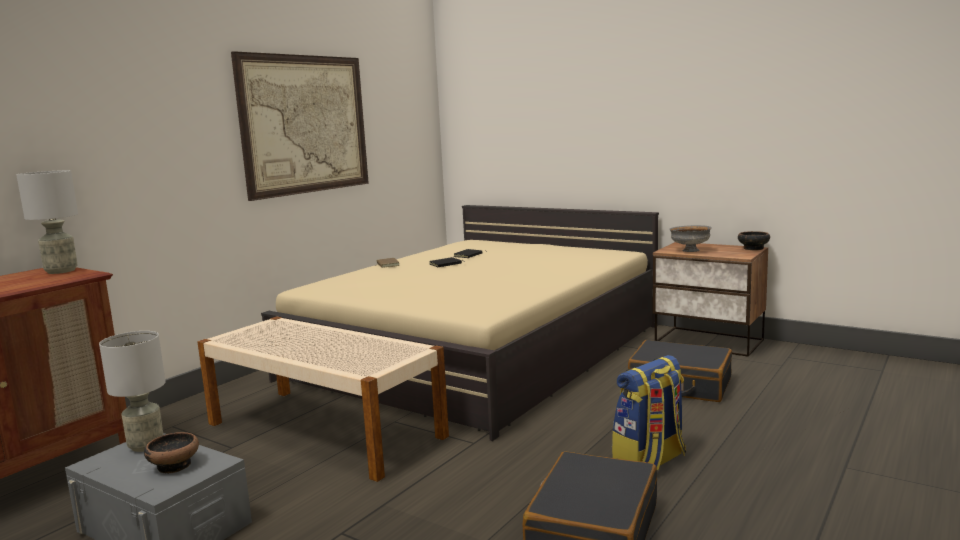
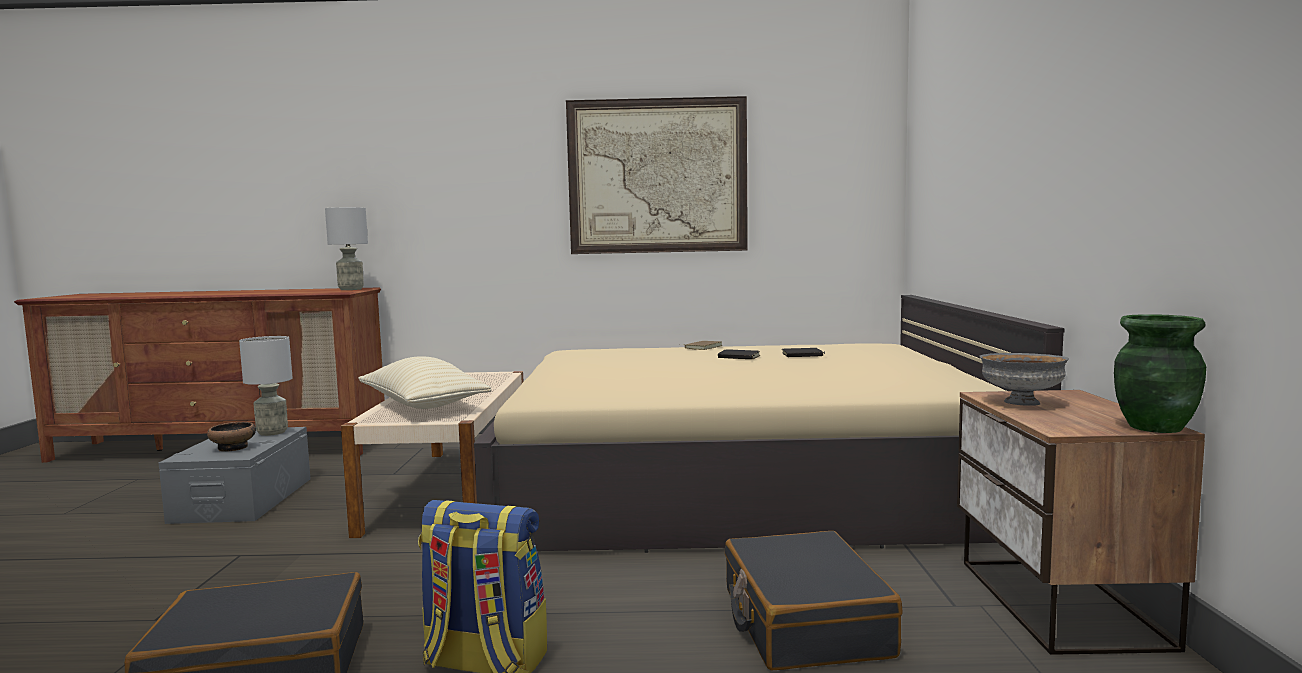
camera: 55 degrees right, 5 degrees down
(350, 353) = (423, 405): none -> beige pillow
(753, 248) = (1153, 427): bowl -> green vase

